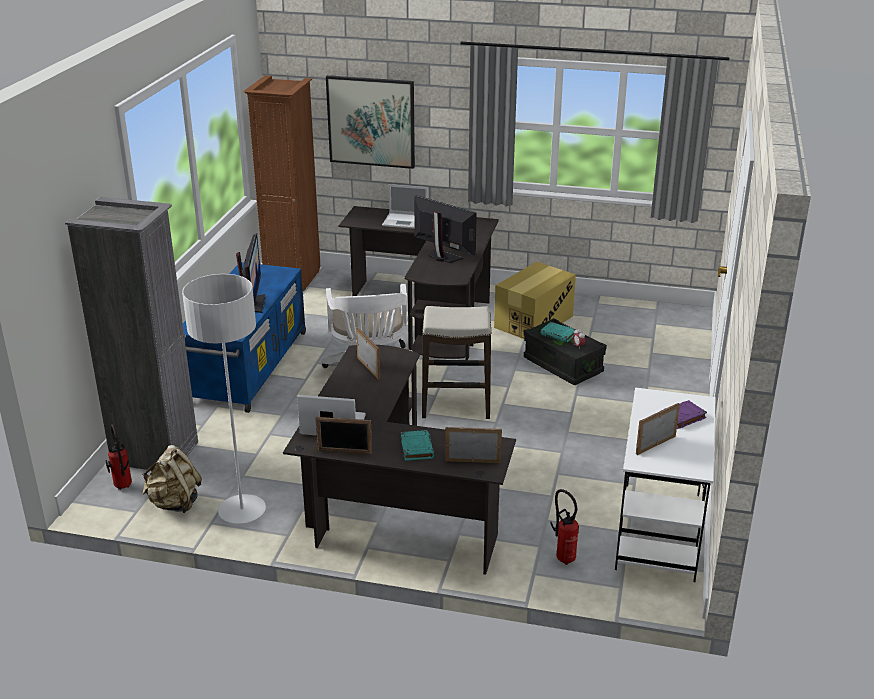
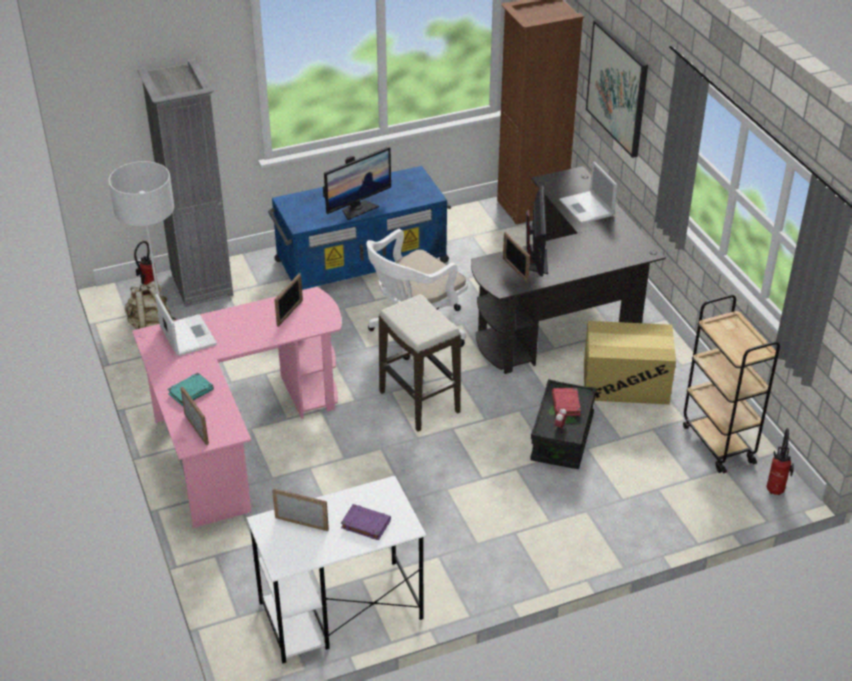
camera: 55 degrees right, 10 degrees up
(344, 452) = (155, 359): picture frame -> picture frame (515, 270)
(387, 508) = (234, 434): black desk -> pink desk
(558, 334) = (566, 404): turquoise book -> red book
(564, 557) = (251, 565): fire extinguisher -> fire extinguisher (776, 488)
(630, 316) = (719, 445): none -> brown cart

